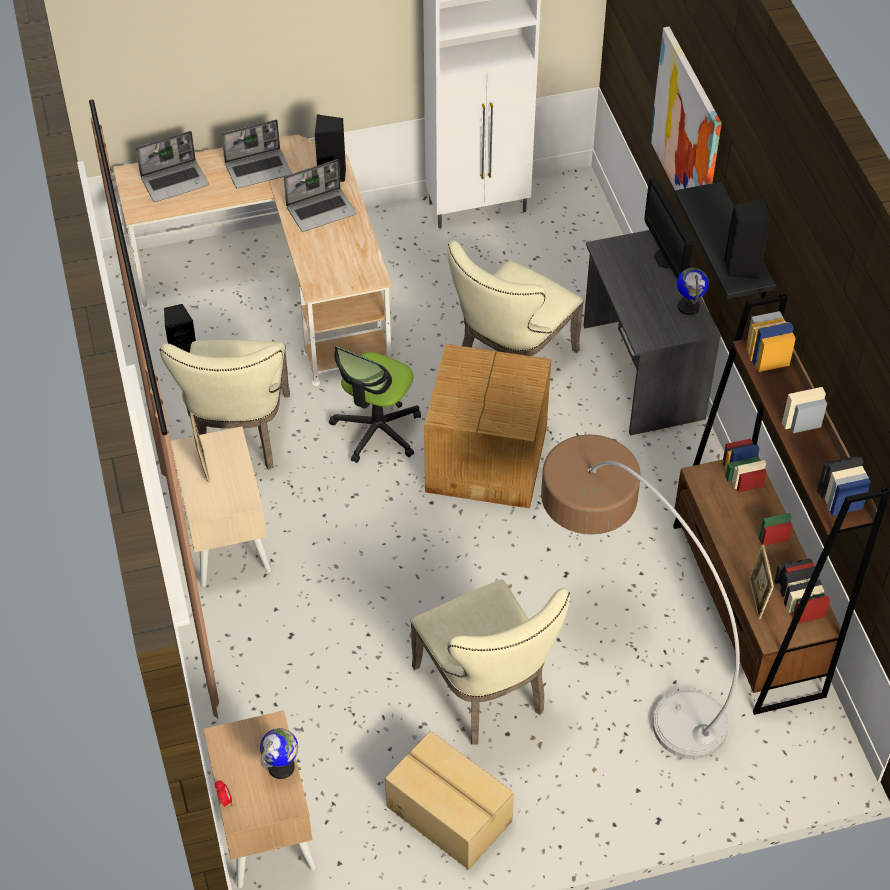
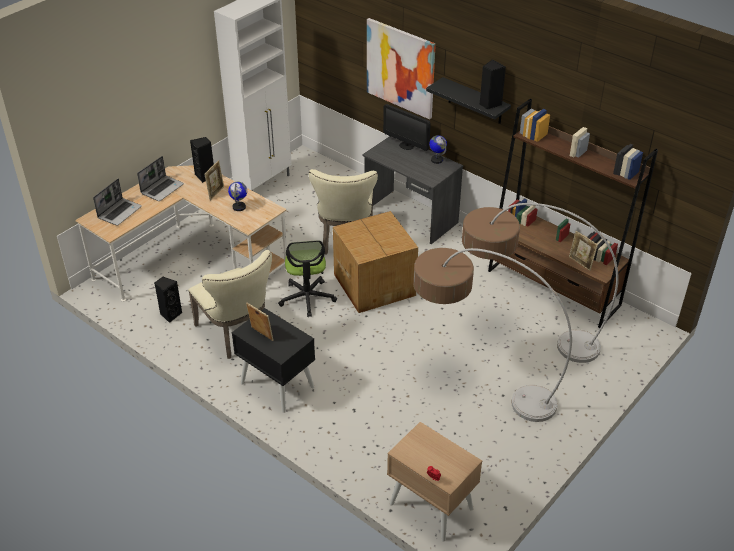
camera: 35 degrees left, 10 degrees down
(227, 541) = (276, 385): beige nightstand -> black nightstand
(281, 767) = (446, 447): globe -> globe (239, 207)
(321, 210) = (216, 193): laptop -> picture frame
(449, 812) = (511, 444): cardboard box -> none
(487, 693) = (476, 383): beige chair -> floor lamp

